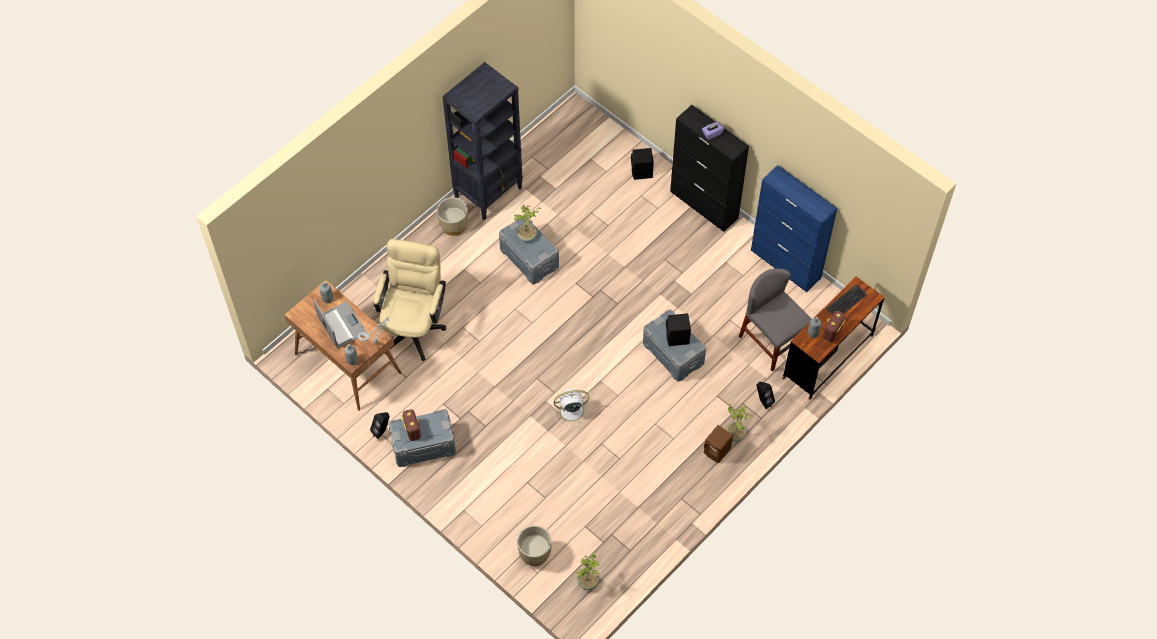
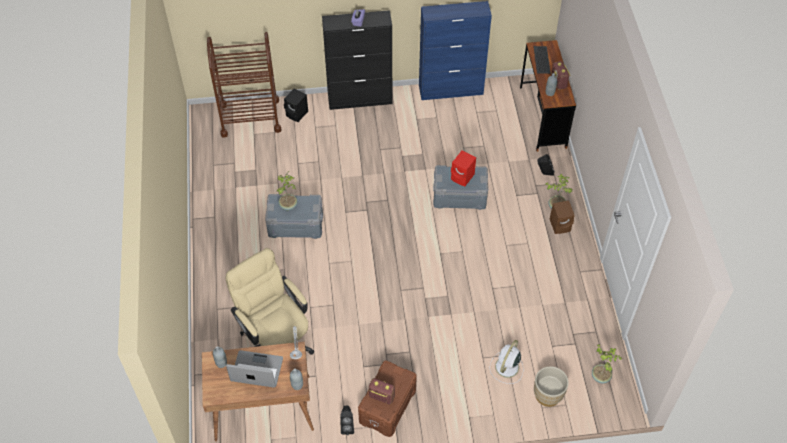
camera: 50 degrees left, 5 degrees down
(423, 445) = (387, 405): grey storage box -> brown storage box
(454, 226) = (217, 252): beige planter -> none
(489, 192) = (213, 210): black bookcase -> none
(570, 410) = (447, 288): white fan -> white fan (506, 368)
(604, 143) = (250, 117): none -> brown cart
(677, 338) = (463, 177): black speaker -> red speaker
(771, 342) = (503, 138): grey chair -> none

